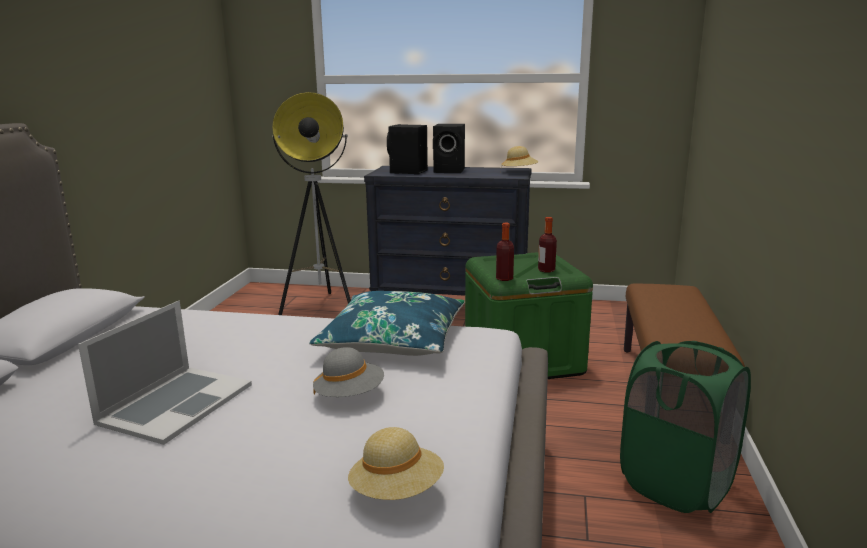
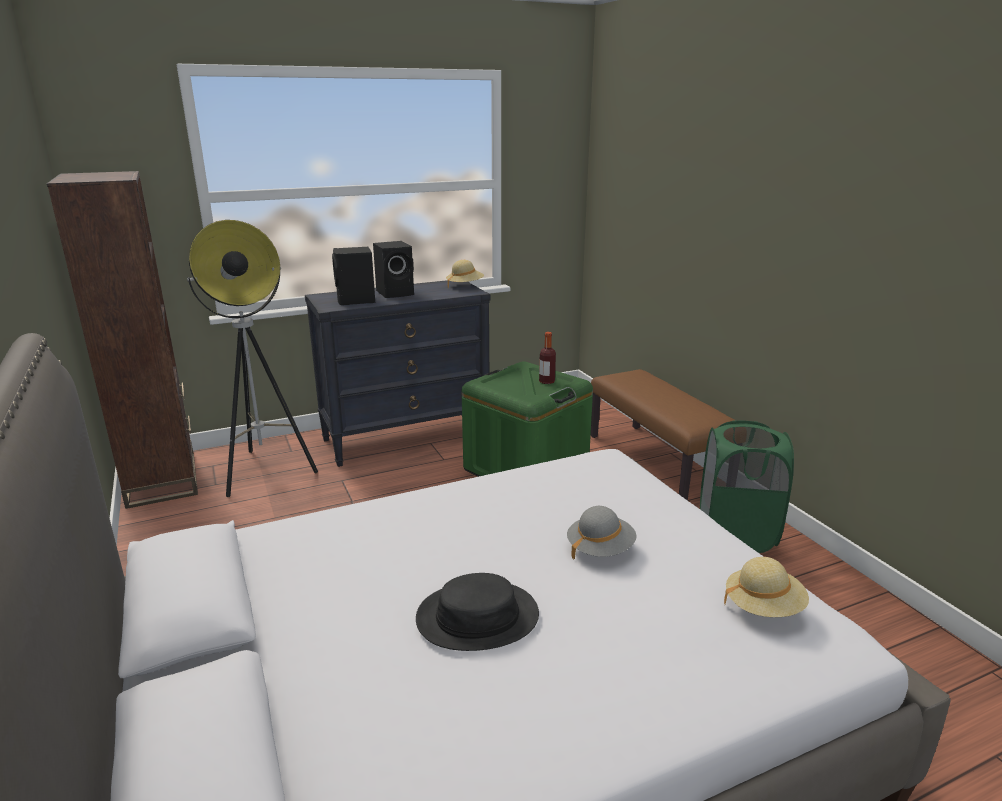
camera: 35 degrees left, 5 degrees up
(175, 403) = (477, 617): laptop -> black hat
(257, 297) = (162, 480): none -> brown bookcase
(393, 339) = (547, 486): blue pillow -> none
(504, 278) = (531, 399): bottle -> none

